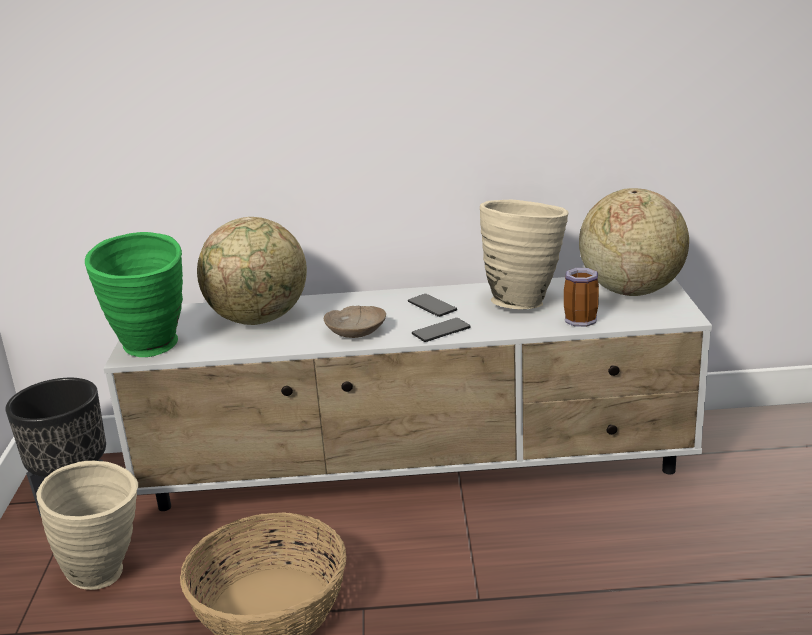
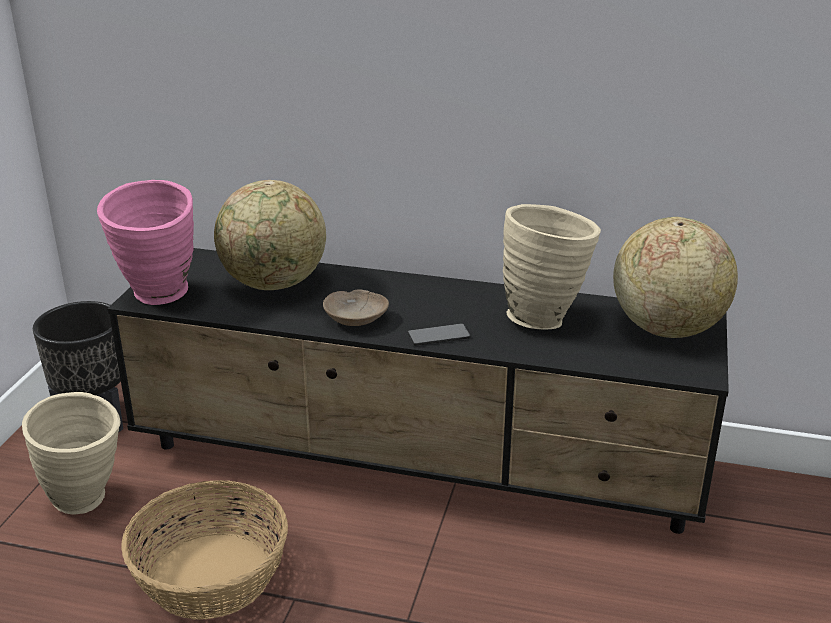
camera: 15 degrees right, 5 degrees up
(153, 351) = (159, 298): green vase -> pink vase
(419, 472) = (418, 467): white tv stand -> black tv stand
(432, 306) = (448, 304): phone -> none
(580, 319) = (590, 352): mug -> none

